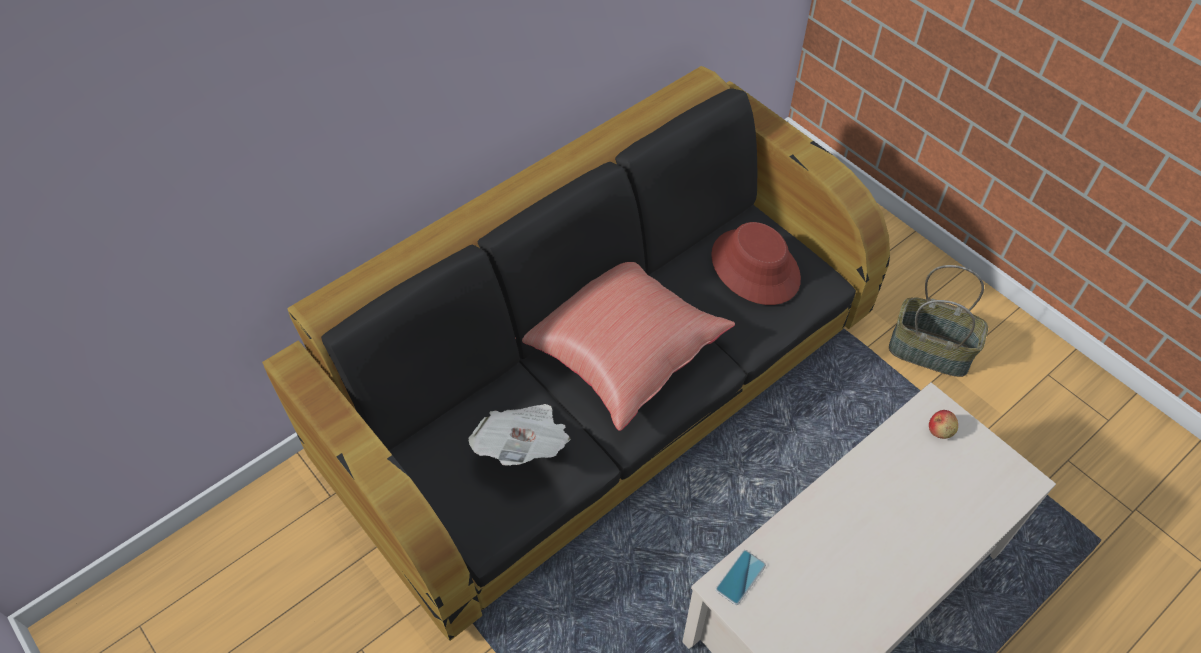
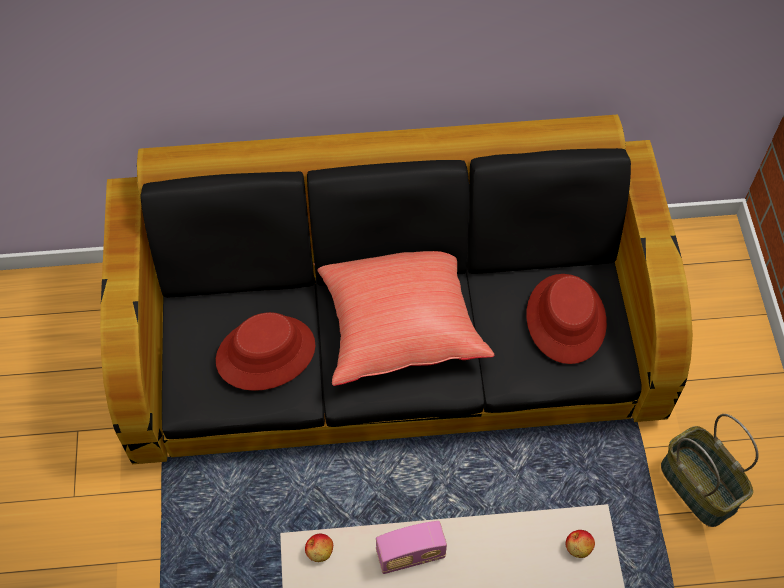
camera: 35 degrees right, 5 degrees up
(523, 445) = (265, 353): newspaper -> red hat
(740, 577) = (320, 551): phone -> apple
(818, 527) = (410, 555): none -> radio

